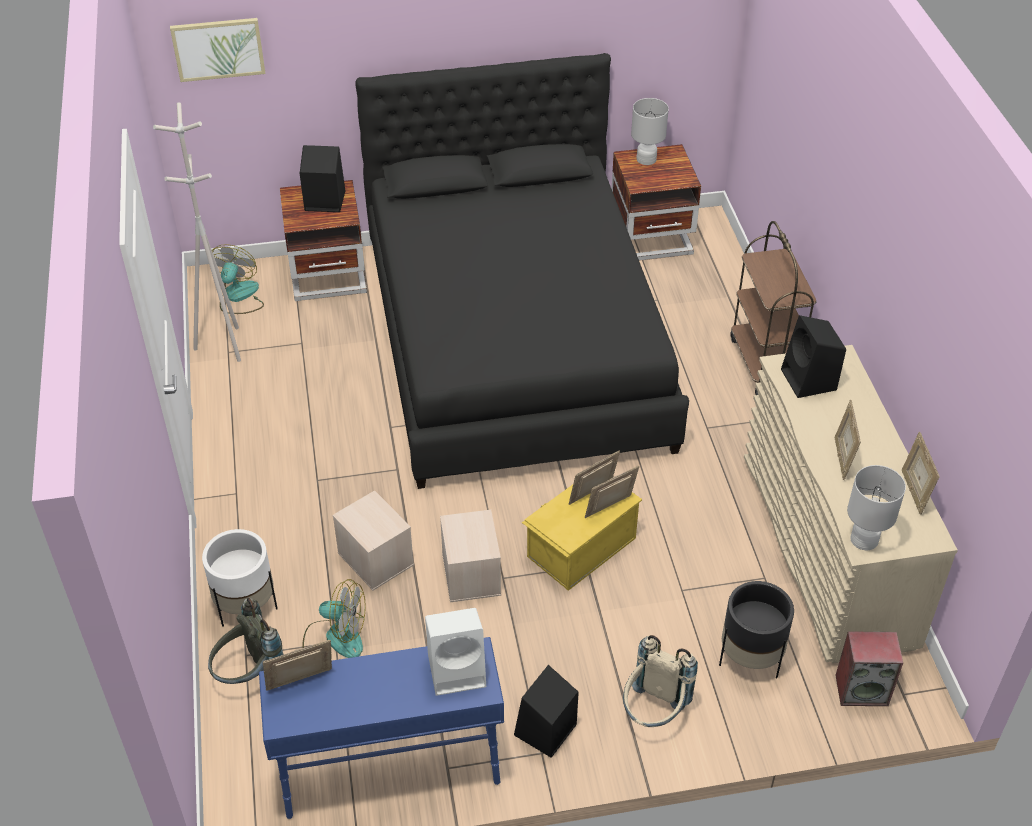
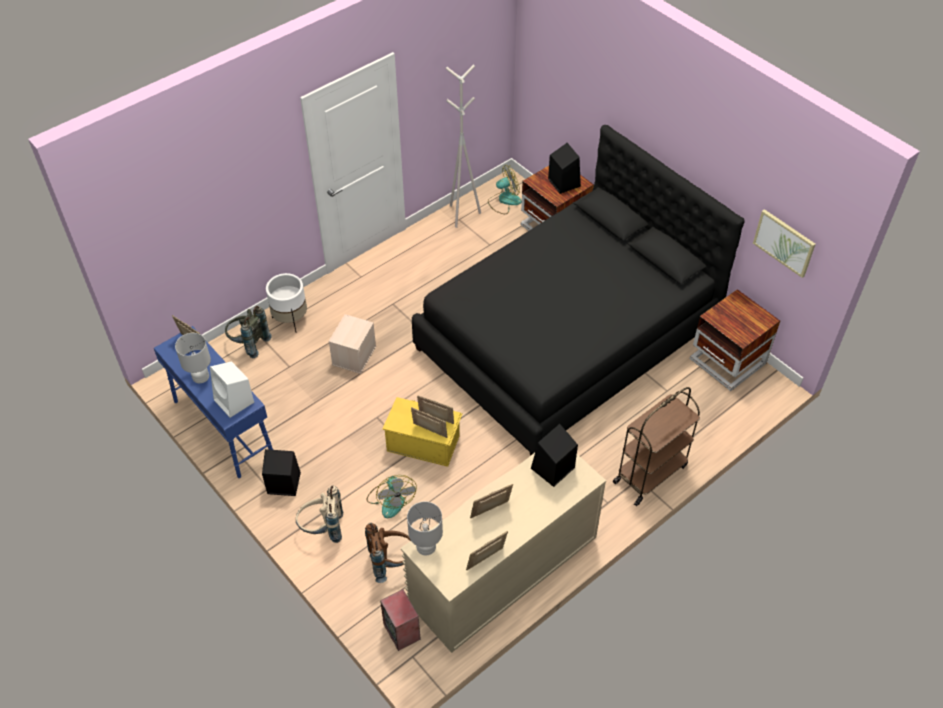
camera: 60 degrees right, 5 degrees up
(218, 49) = (549, 55): picture -> picture (784, 242)
(335, 639) = (291, 365): fan -> fan (391, 499)
(470, 574) = (370, 401): beige storage box -> none
(646, 159) = (744, 309): grey table lamp -> grey table lamp (201, 377)
(750, 658) = (391, 562): black planter -> brown backpack

